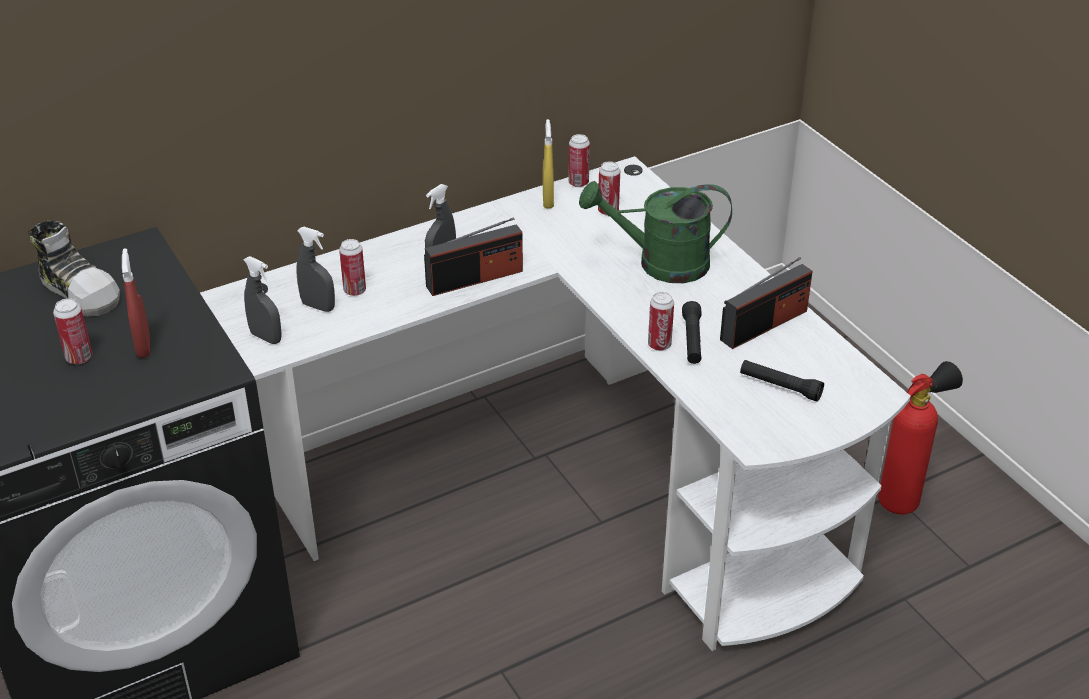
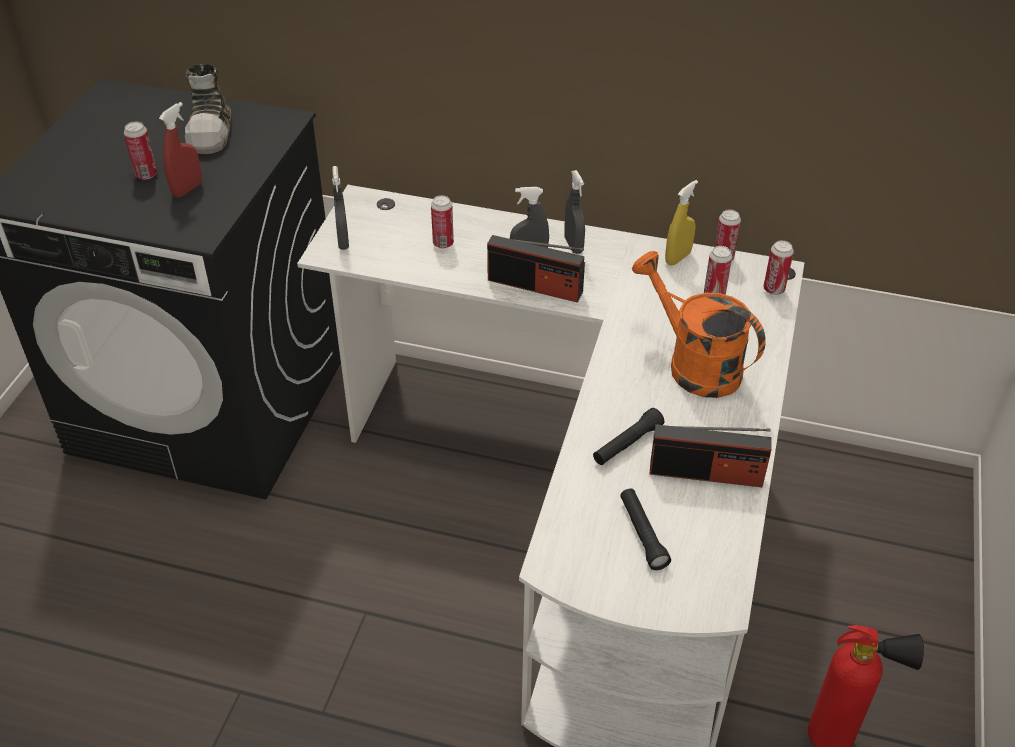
camera: 45 degrees right, 5 degrees up
(318, 306) = (404, 240): grey spray bottle -> grey spray bottle (573, 245)
(659, 345) = (595, 429): can -> can (774, 289)
(660, 264) = (693, 364): green watering can -> orange watering can

